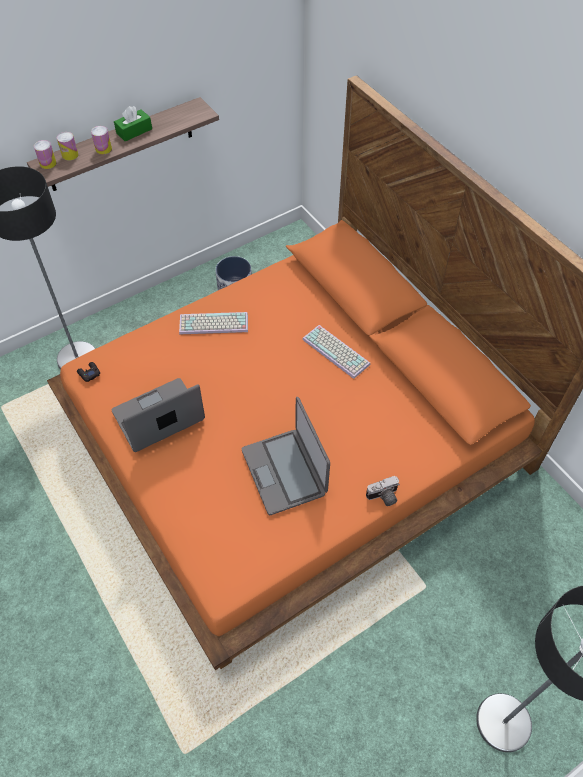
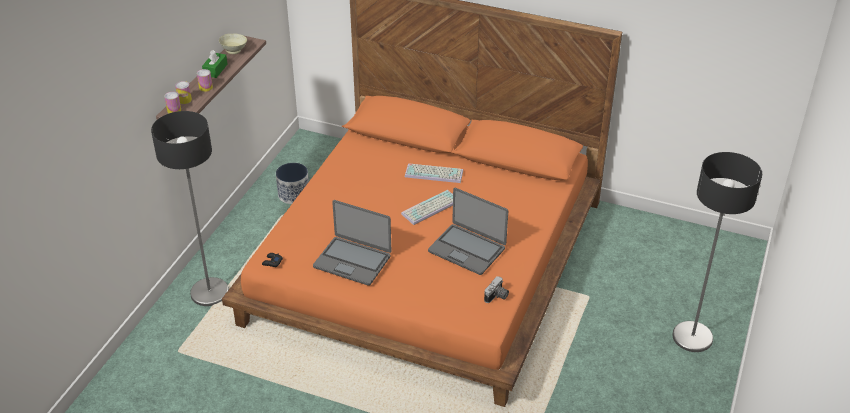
camera: 35 degrees left, 15 degrees down
(159, 417) = (352, 261): laptop -> laptop turned 90 degrees counterclockwise
(175, 115) = (234, 51): none -> beige bowl
(212, 325) = (333, 195): keyboard -> keyboard (430, 208)
(383, 497) = (539, 233): camera -> camera (497, 297)

